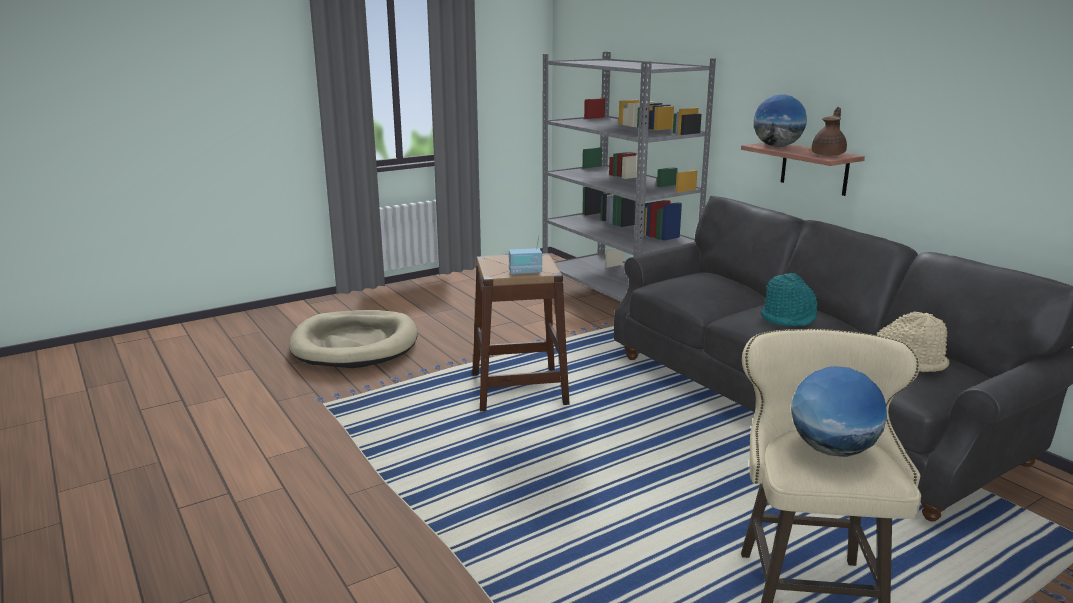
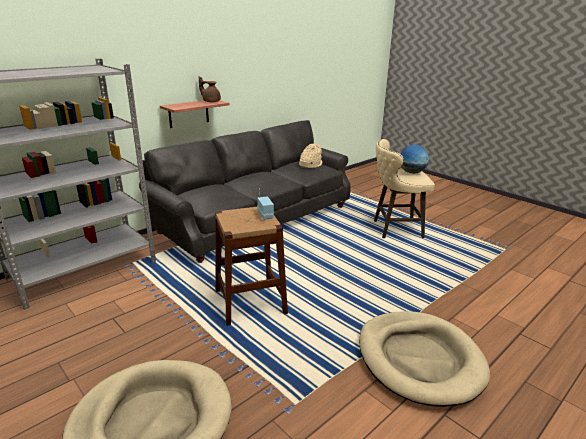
camera: 100 degrees left, 5 degrees up
(326, 498) = (419, 359): none -> beige dog bed
(777, 146) = (182, 105): globe -> none
(788, 318) = (268, 177): turquoise hat -> none

